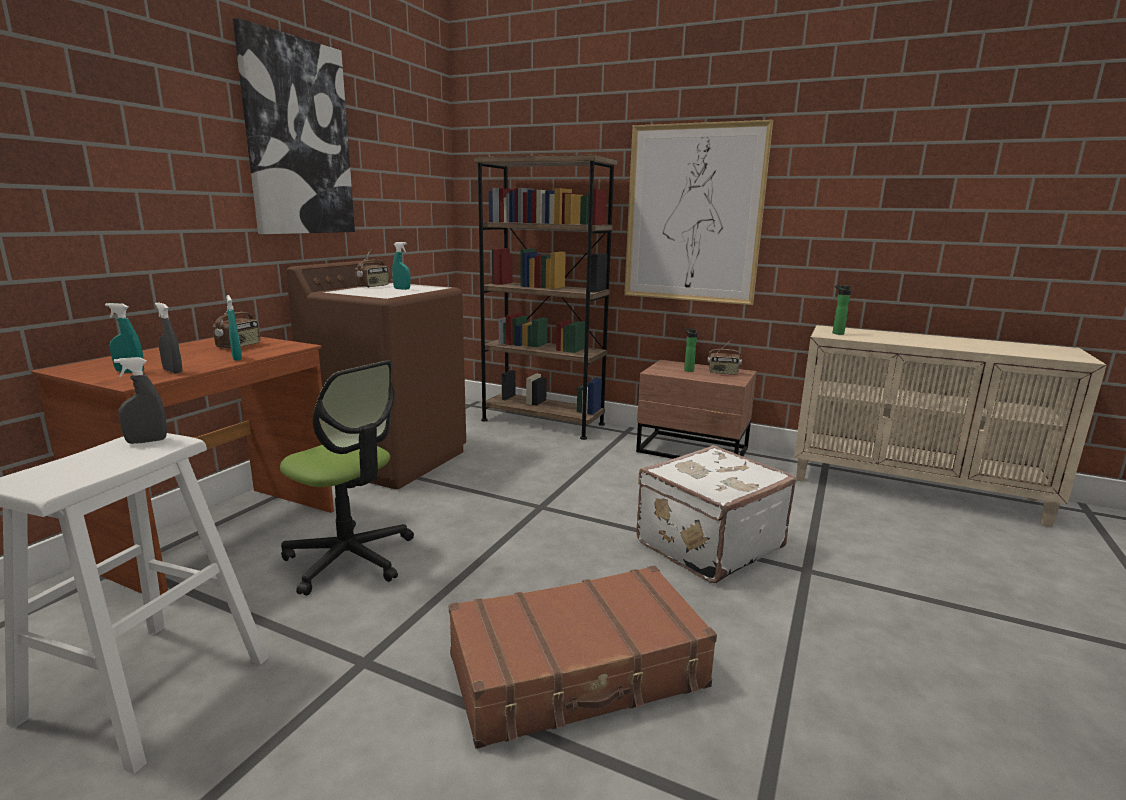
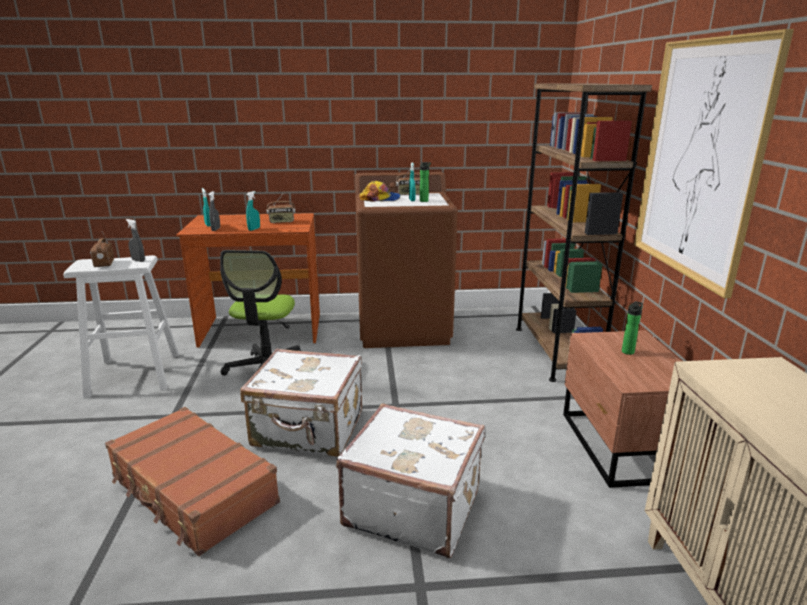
camera: 60 degrees right, 5 degrees up
(298, 138) = (380, 80): picture -> none
(365, 292) = (380, 199): none -> cap
(532, 564) = (308, 430): none -> white suitcase
(723, 373) = (656, 371): radio -> radio (104, 264)
(836, 333) = (739, 375): bottle -> bottle (424, 201)

